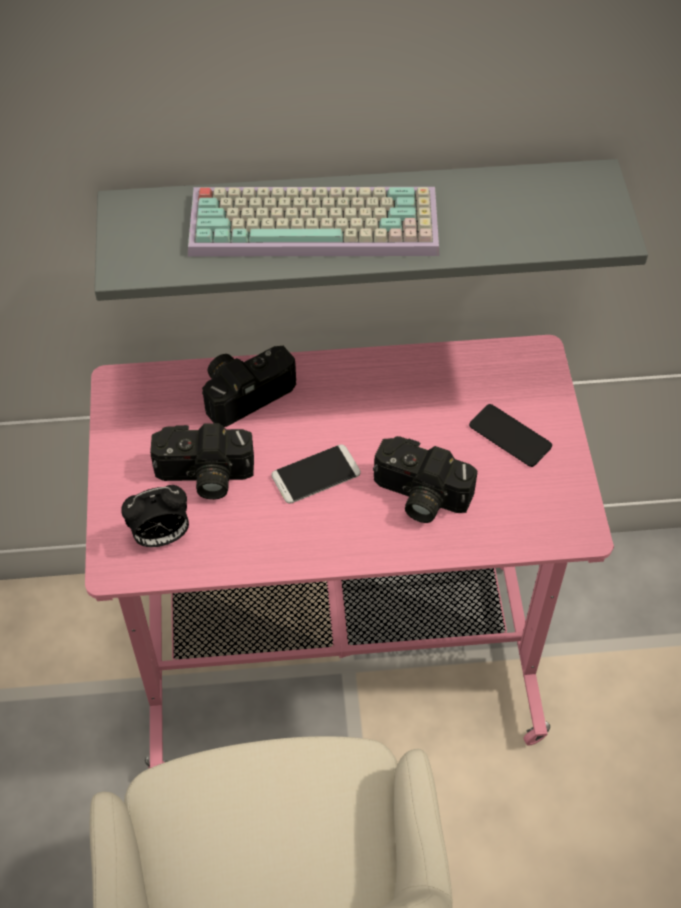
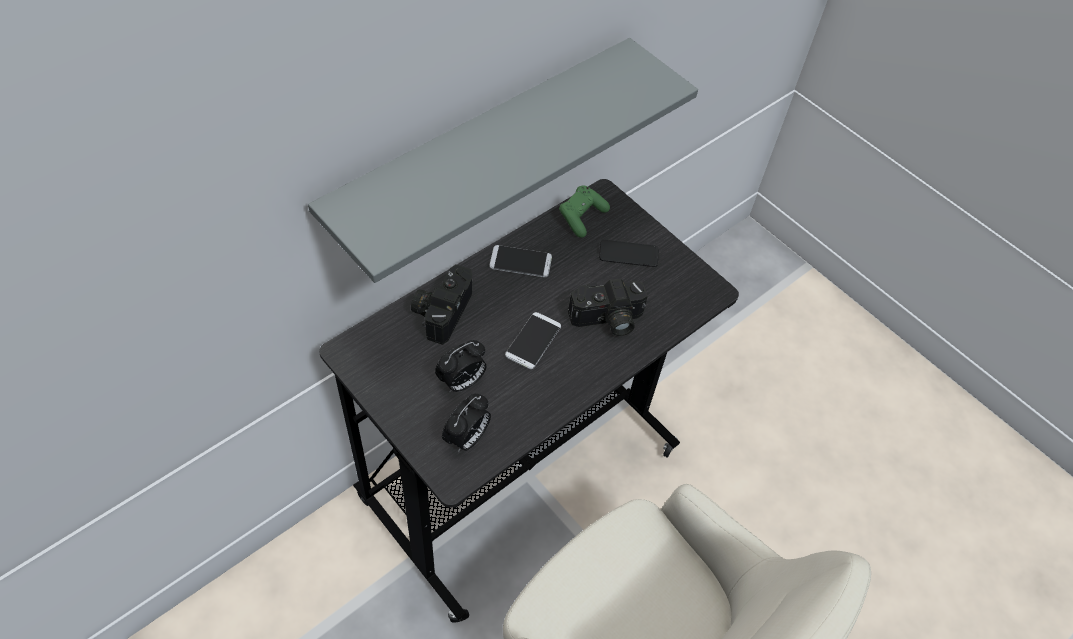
camera: 40 degrees left, 0 degrees up
(204, 477) = (461, 382): camera -> alarm clock
(317, 221) = (484, 156): keyboard -> none
(340, 660) = (520, 473): pink desk -> black desk
(375, 383) = (520, 262): none -> phone
(489, 367) = (581, 217): none -> green game controller

